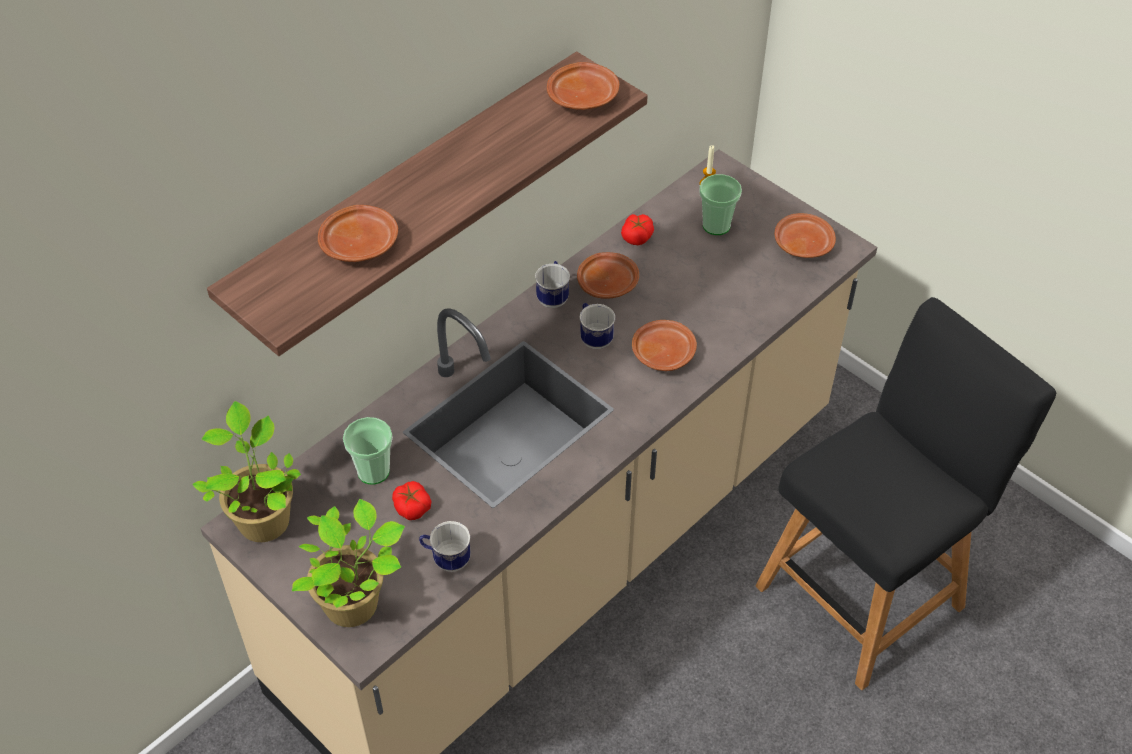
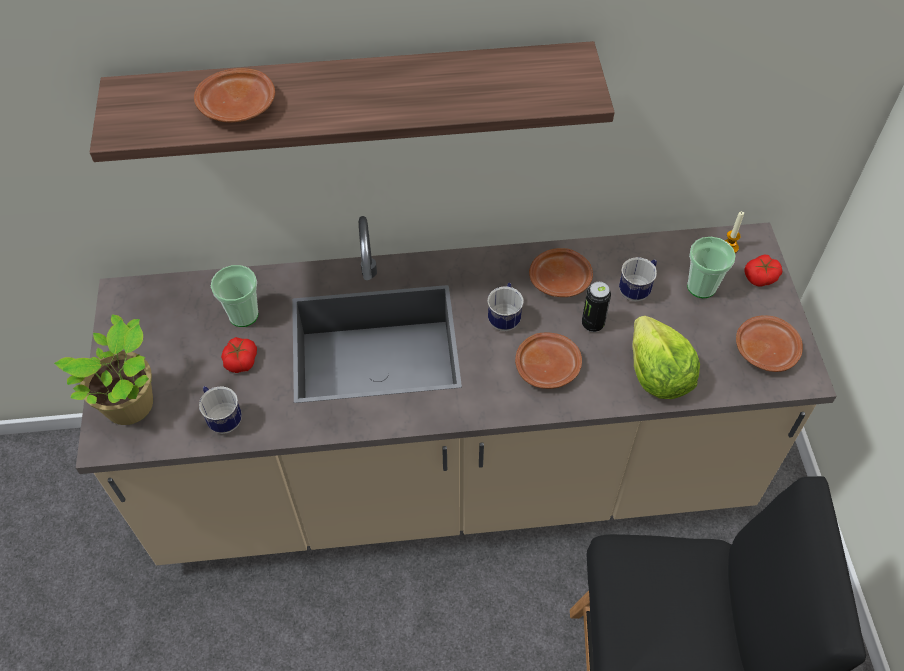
camera: 40 degrees right, 5 degrees up
(263, 518) = (141, 299): potted plant -> none
(553, 296) = (506, 264): mug -> mug (637, 290)
(583, 97) = (554, 83): brown plate -> none
(637, 236) = (623, 256): tomato -> tomato (760, 277)
(665, 301) = (592, 324): none -> can
(746, 307) = (657, 374): none -> lettuce

